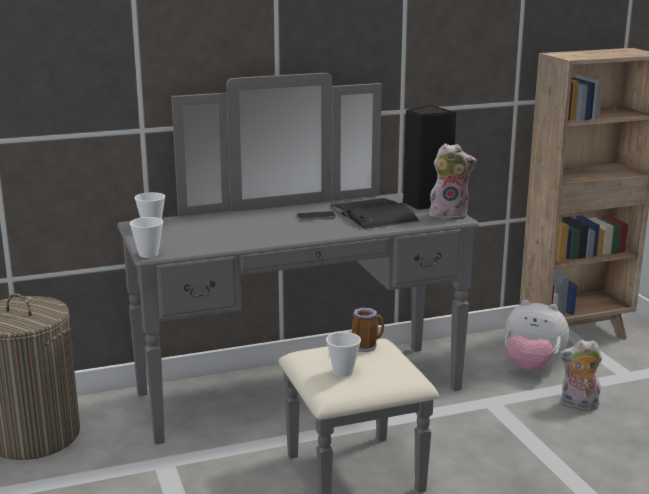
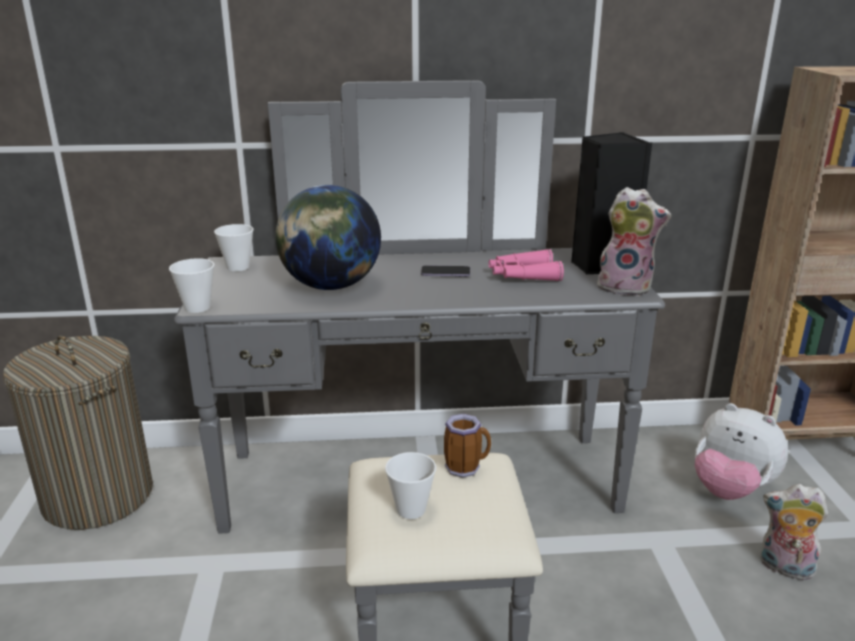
camera: 15 degrees right, 5 degrees up
(237, 232) = (330, 286): none -> globe
(373, 214) = (523, 276): black book -> pink binoculars

